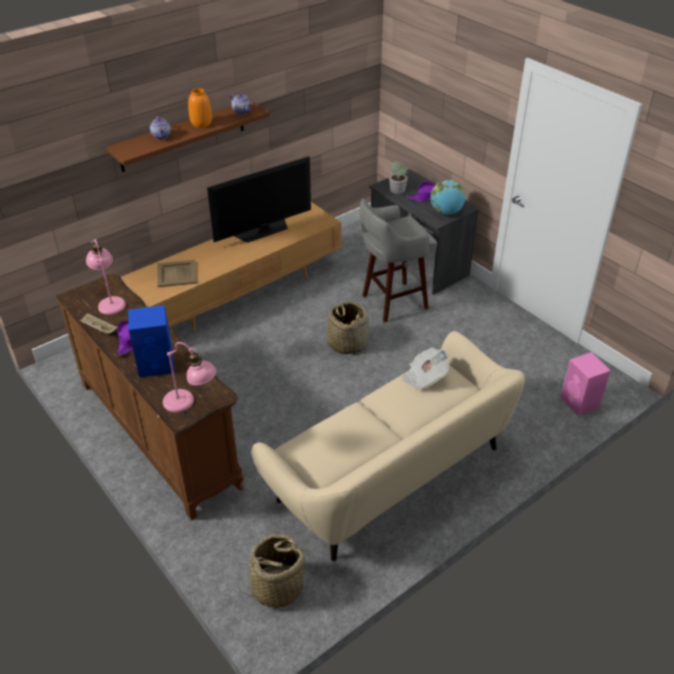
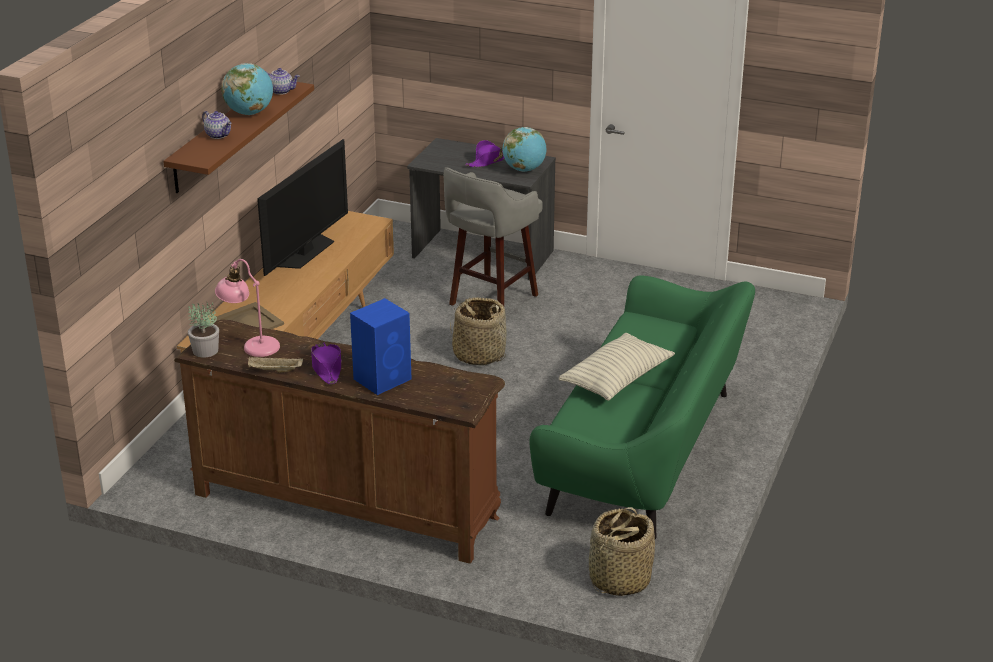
camera: 30 degrees left, 10 degrees down
(191, 403) = (462, 397): pink table lamp -> none
(201, 124) = (249, 113): orange vase -> globe
(373, 417) = (616, 380): none -> pillow
(392, 475) = (645, 452): beige sofa -> green sofa
(397, 190) = (445, 161): potted plant -> potted plant (205, 351)
(424, 377) = (634, 331): newspaper -> none
(580, 403) = (772, 331): pink speaker -> none

